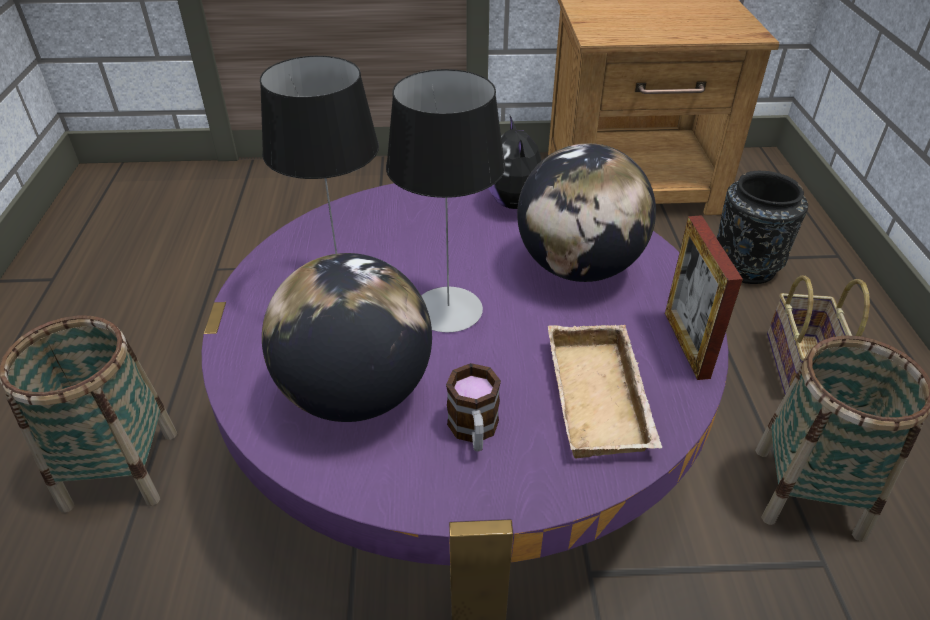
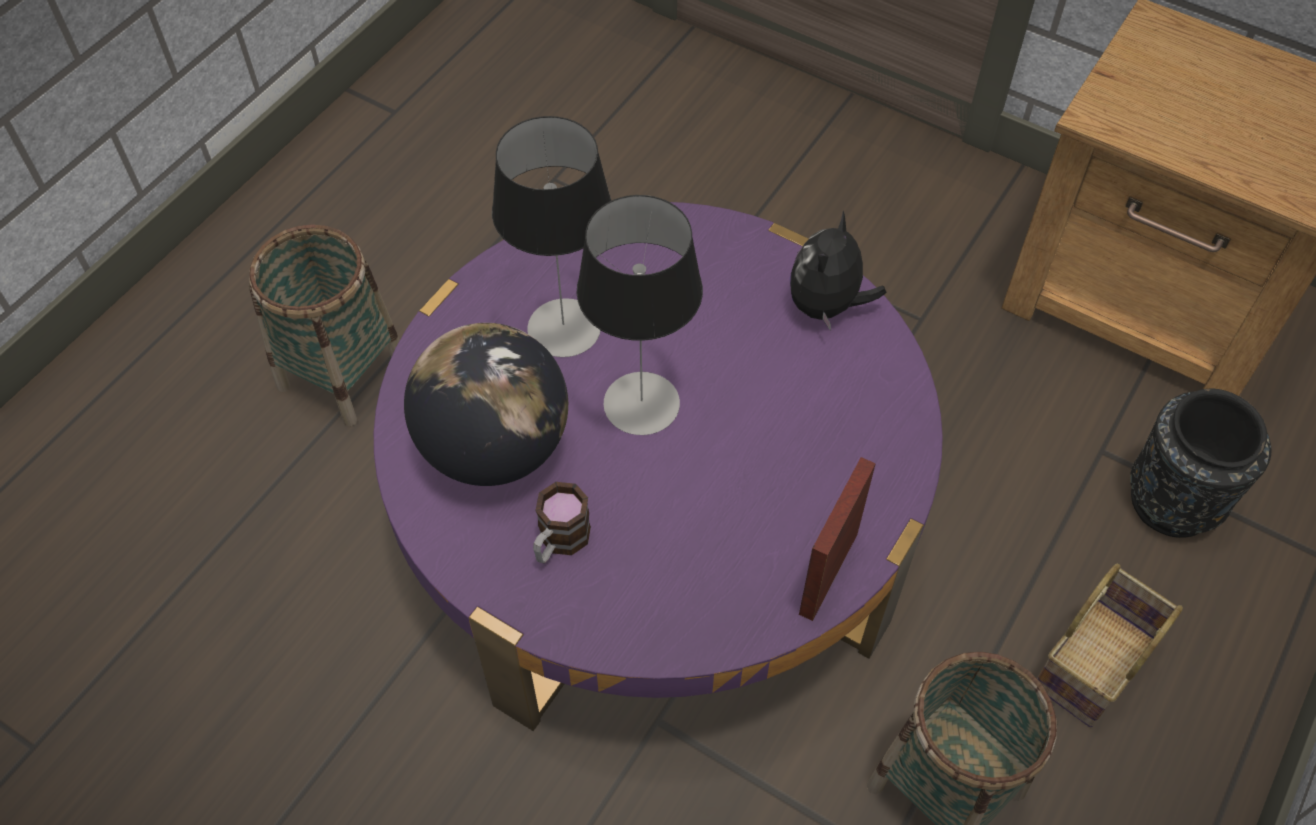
camera: 35 degrees right, 15 degrees up
(578, 267) = (811, 425): globe -> none
(602, 398) = (694, 579): beige tray -> none

